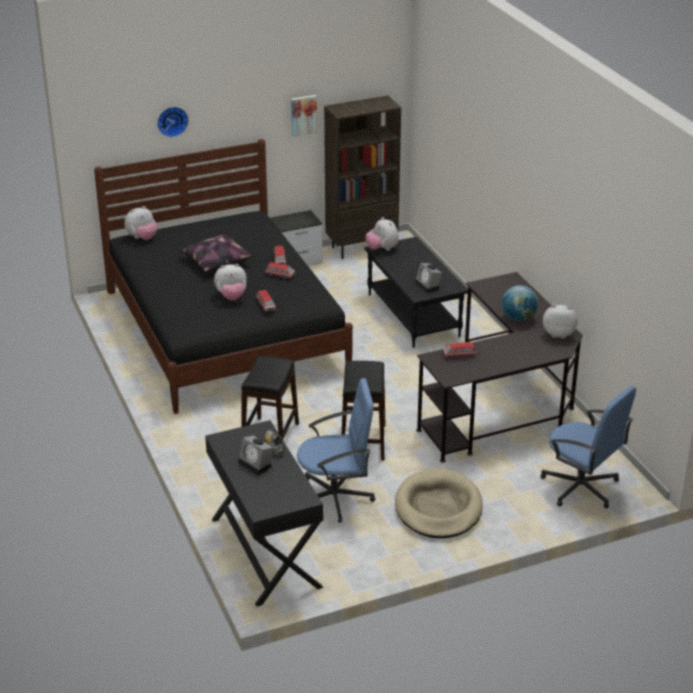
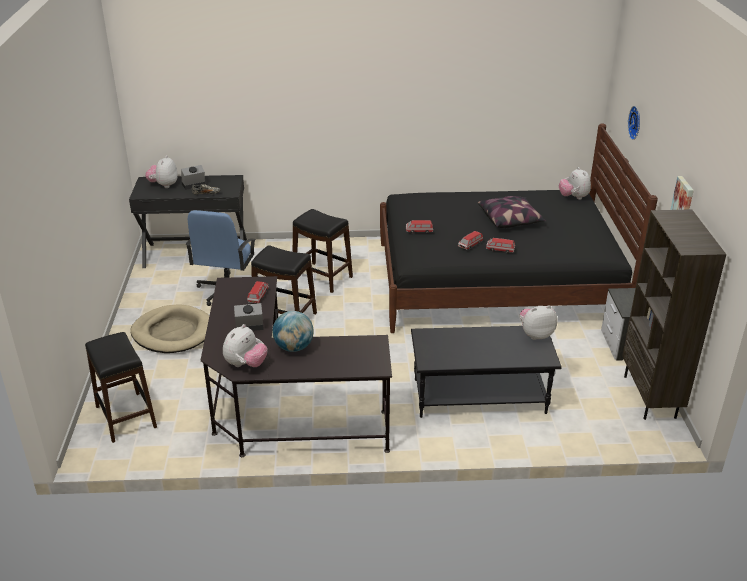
camera: 110 degrees right, 0 degrees up
(231, 297) = (442, 218): plush toy -> plush toy (164, 185)
(428, 286) = (439, 345): alarm clock -> alarm clock (248, 327)
(581, 487) = (125, 417): blue office chair -> black stool

